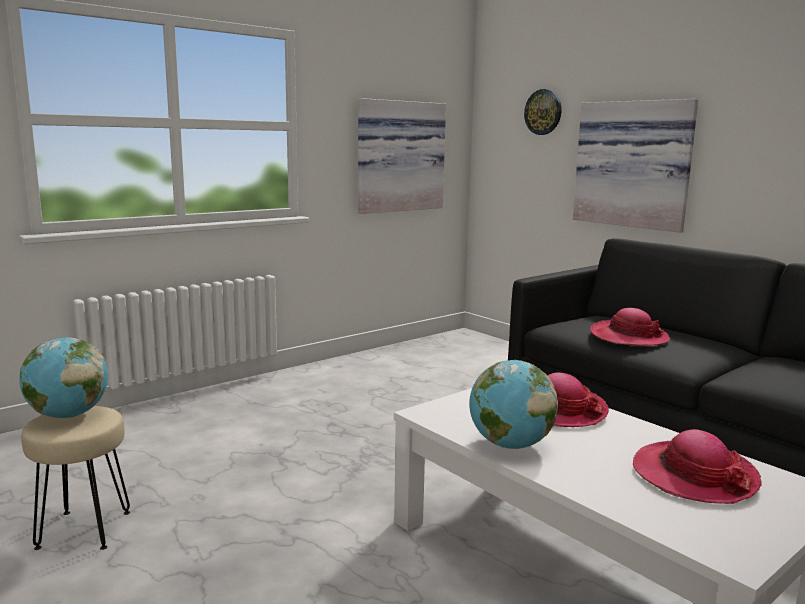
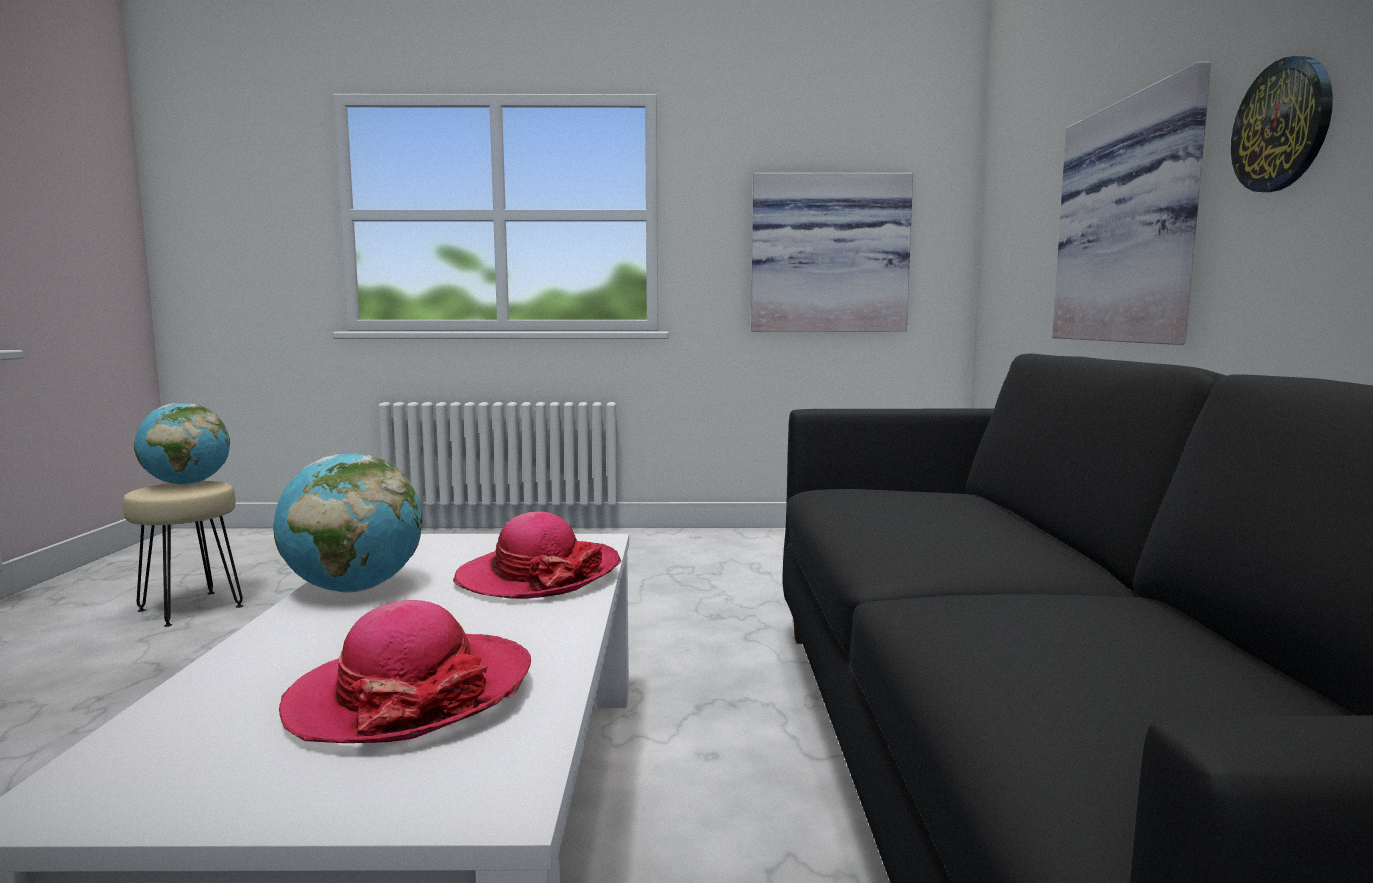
camera: 40 degrees right, 5 degrees down
(543, 112) = (1040, 161): wall clock -> wall clock (1282, 126)
(628, 337) = (894, 516): hat -> none

